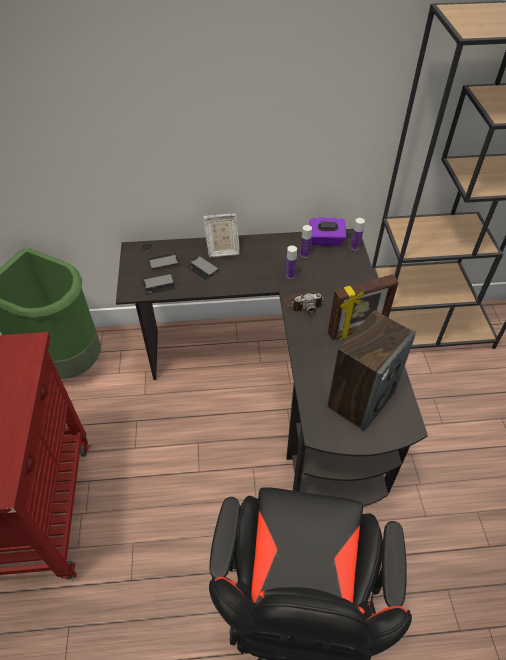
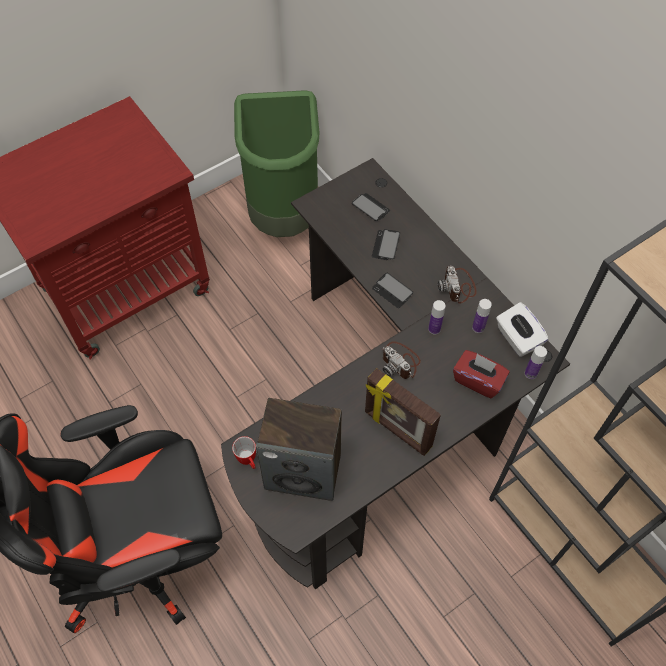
camera: 60 degrees right, 10 degrees up
(159, 284) = (337, 222): phone -> phone (392, 291)
(222, 250) = (425, 248): picture frame -> none
(266, 249) = (458, 287): none -> camera
(326, 241) = (517, 338): purple tissue box -> white tissue box
(332, 432) = (248, 461): none -> mug
(344, 272) = (478, 380): none -> red tissue box

